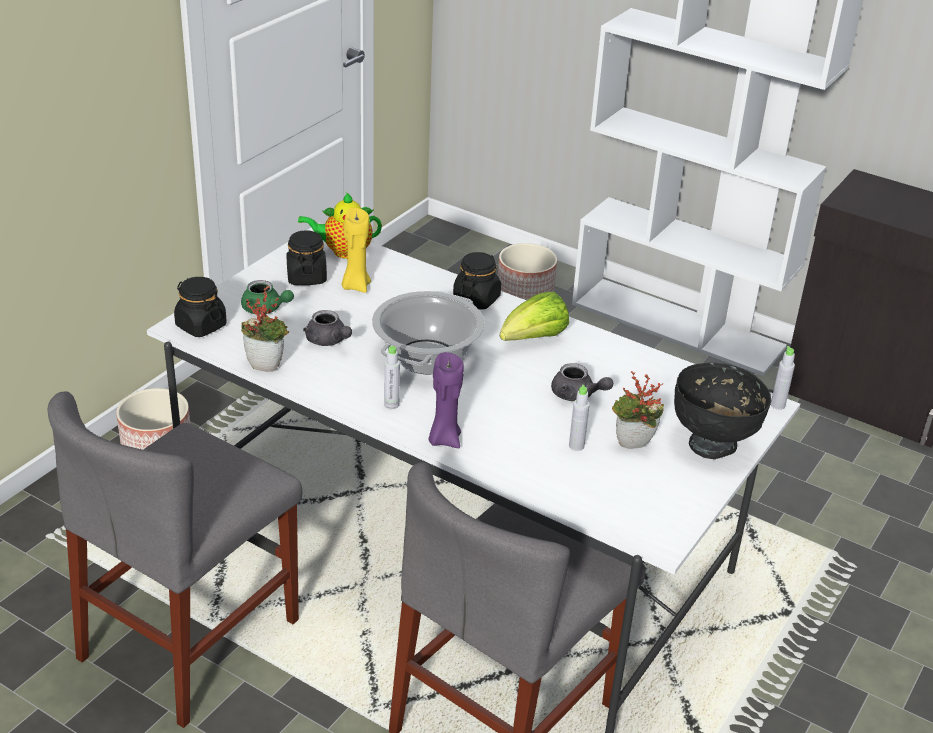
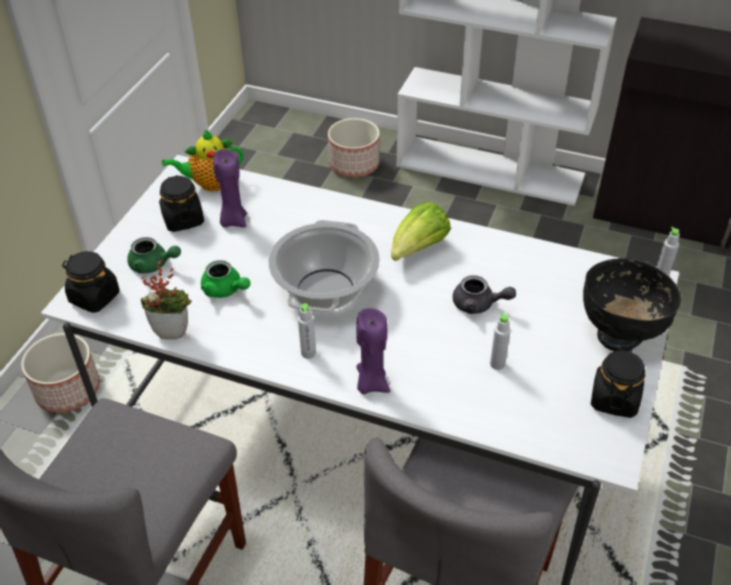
camera: 10 degrees left, 10 degrees up
(328, 341) = (225, 290): grey teapot -> green teapot
(355, 286) = (233, 220): yellow candle -> purple candle
(476, 299) = (351, 214): black jar -> black jar (614, 399)
(633, 447) = (549, 354): potted plant -> none

